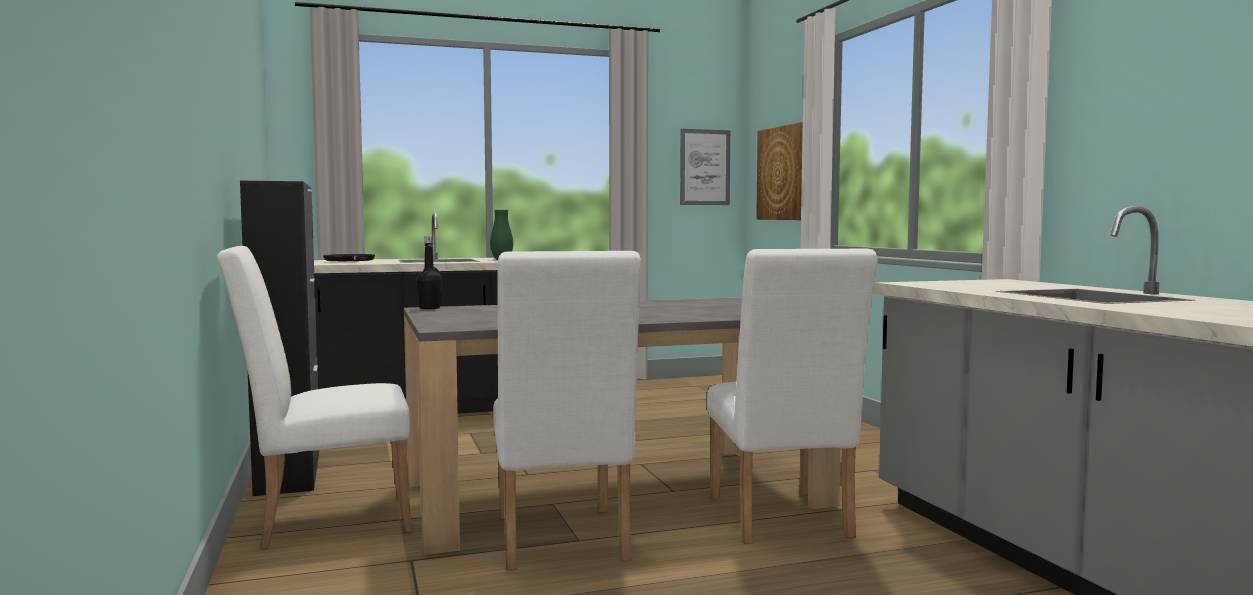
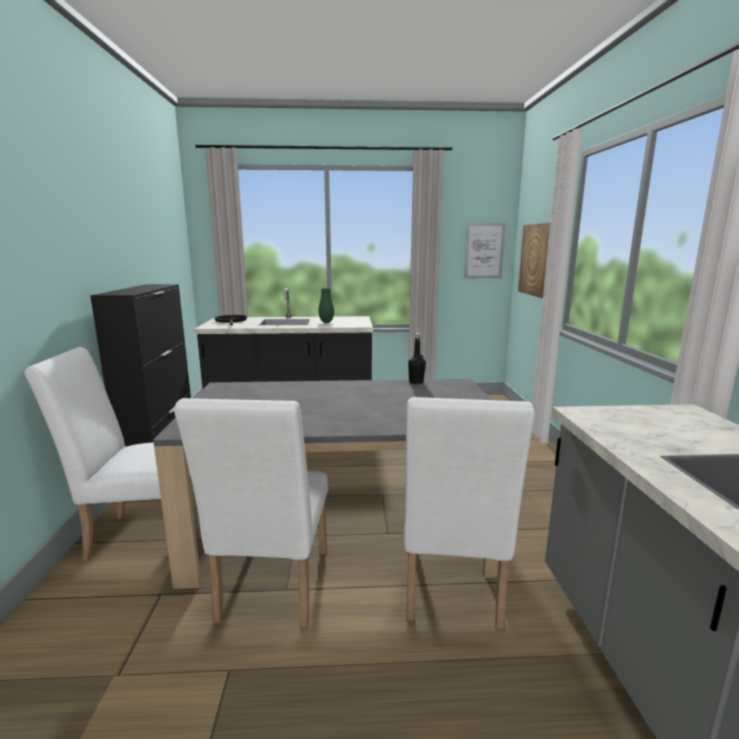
camera: 15 degrees right, 10 degrees up
(429, 308) = (222, 386): black bottle -> black bottle (416, 382)

